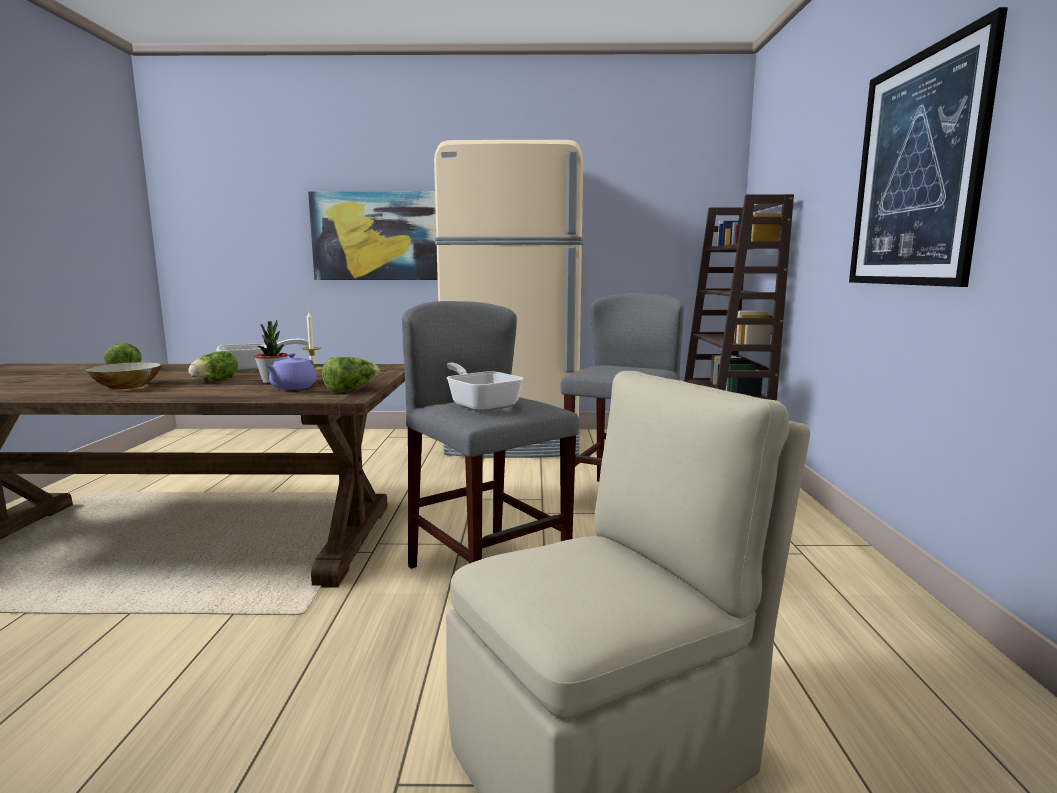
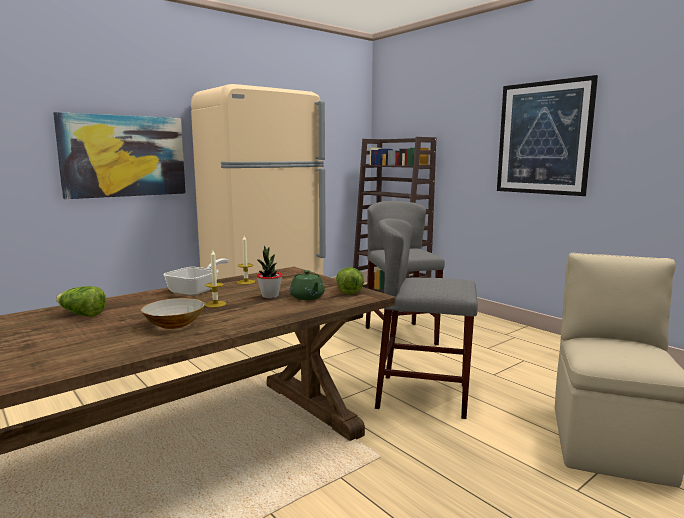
camera: 40 degrees left, 0 degrees up
(213, 379) = (215, 304): lettuce -> candle
(292, 388) = (307, 297): purple teapot -> green teapot
(480, 405) = (437, 285): frying pan -> none

